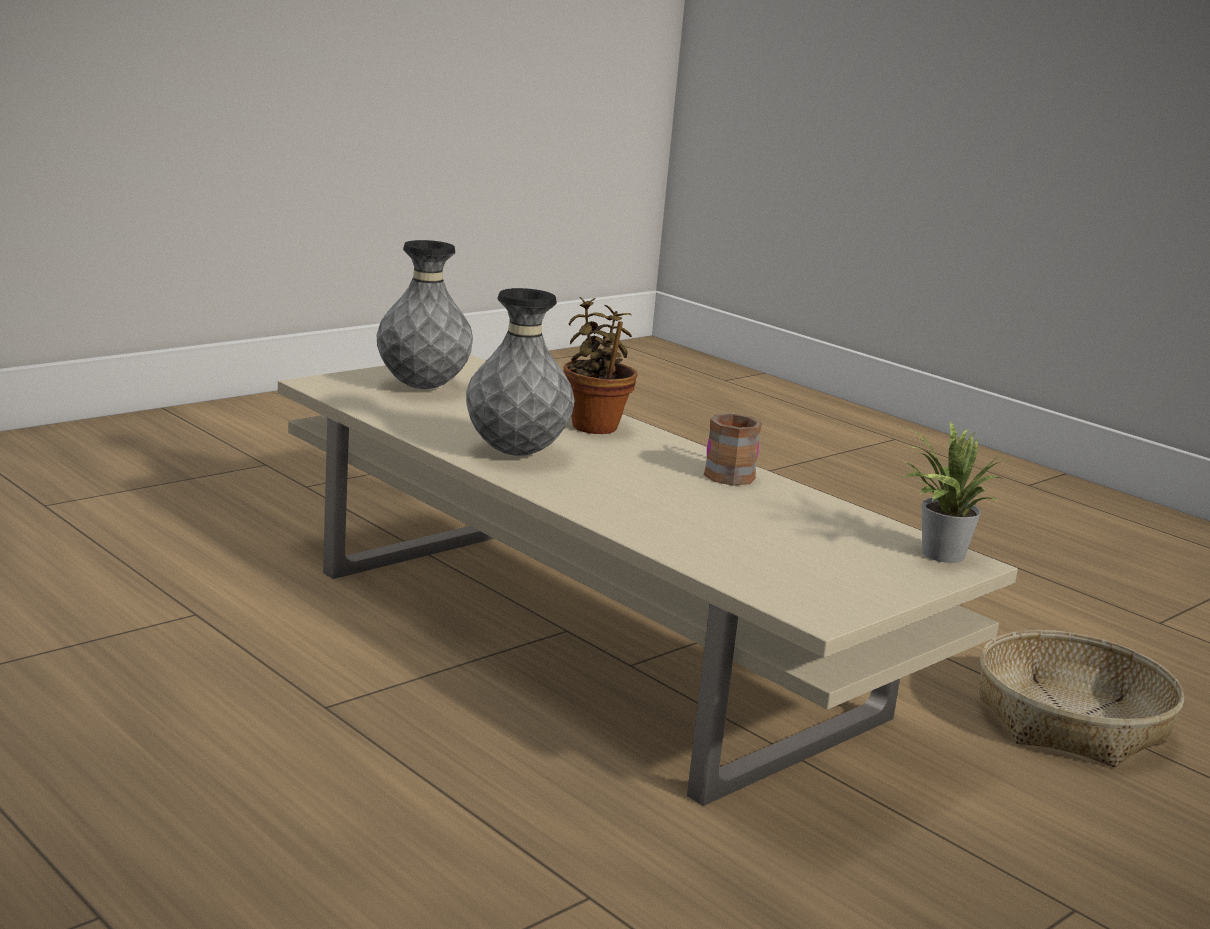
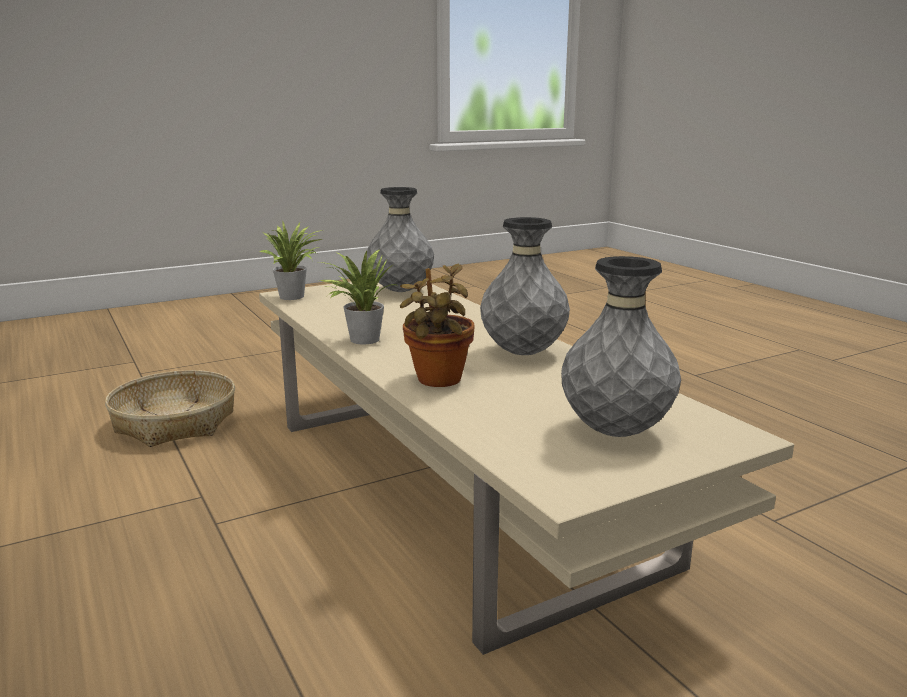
camera: 165 degrees left, 0 degrees up
(727, 472) = (360, 339): mug -> potted plant
(778, 573) = (401, 291): none -> grey vase

